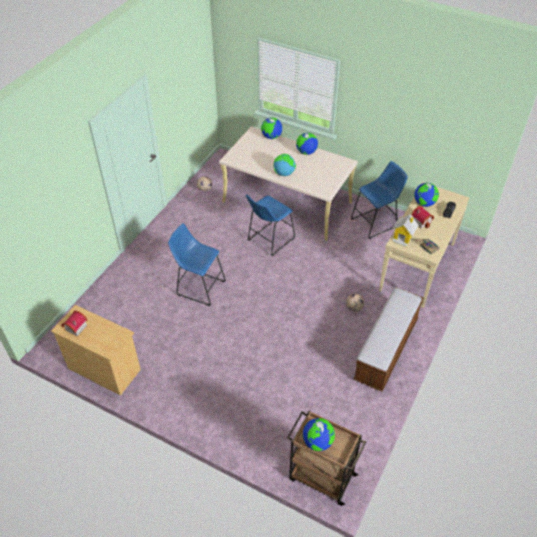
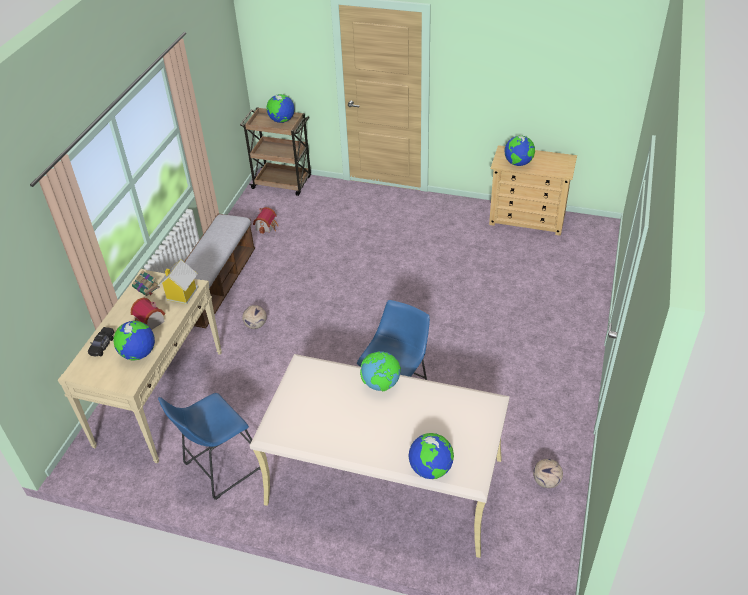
camera: 170 degrees right, 5 degrees down
(75, 328) = (554, 160): toy house -> toy house (267, 226)
(199, 287) = (469, 315): blue stool -> none
(306, 152) = (351, 441): globe -> globe (518, 163)

